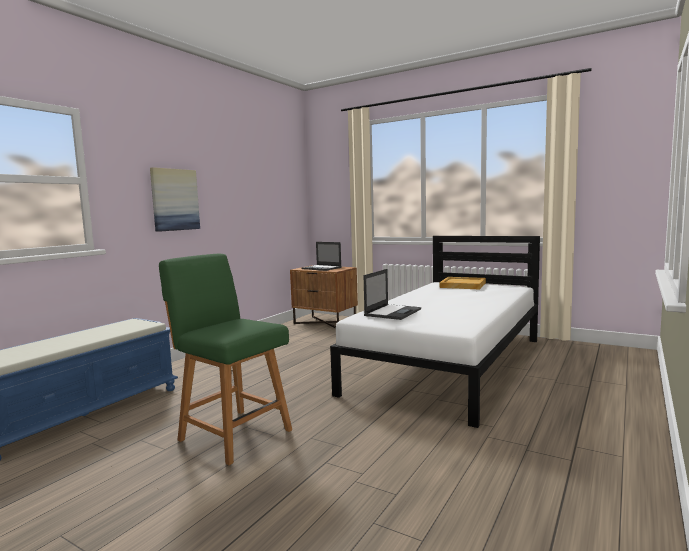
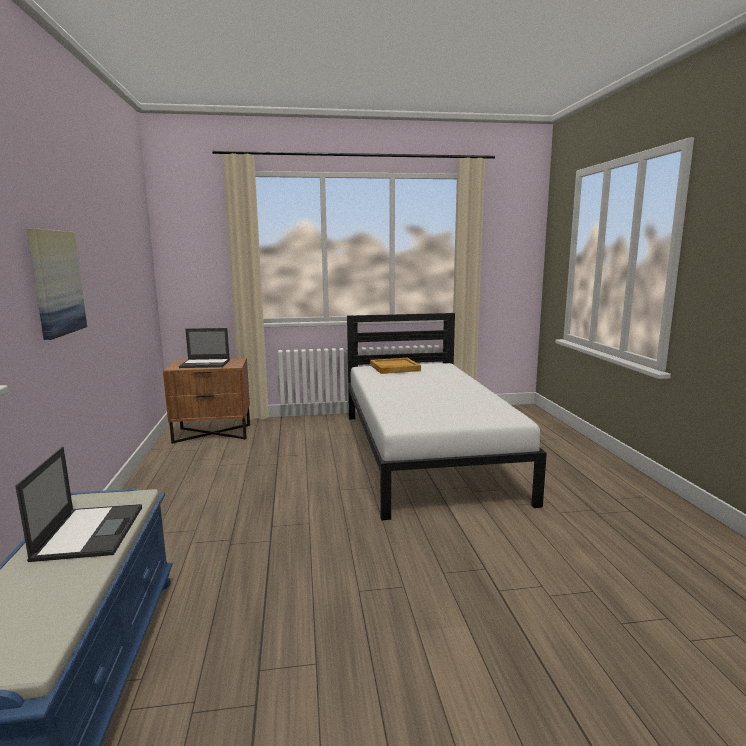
camera: 40 degrees left, 5 degrees up
(233, 434) = (360, 605): green chair -> none
(393, 312) = (416, 411): laptop -> laptop (90, 531)

